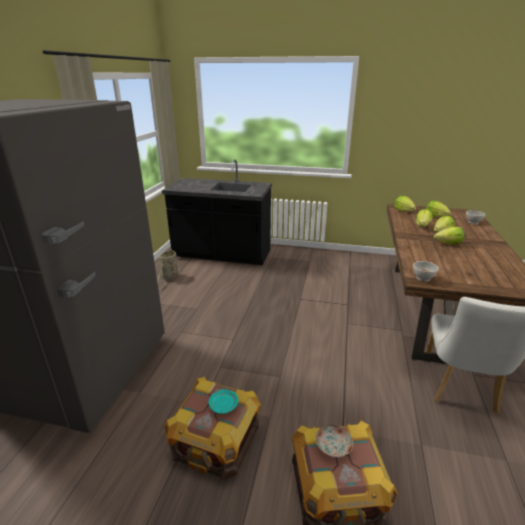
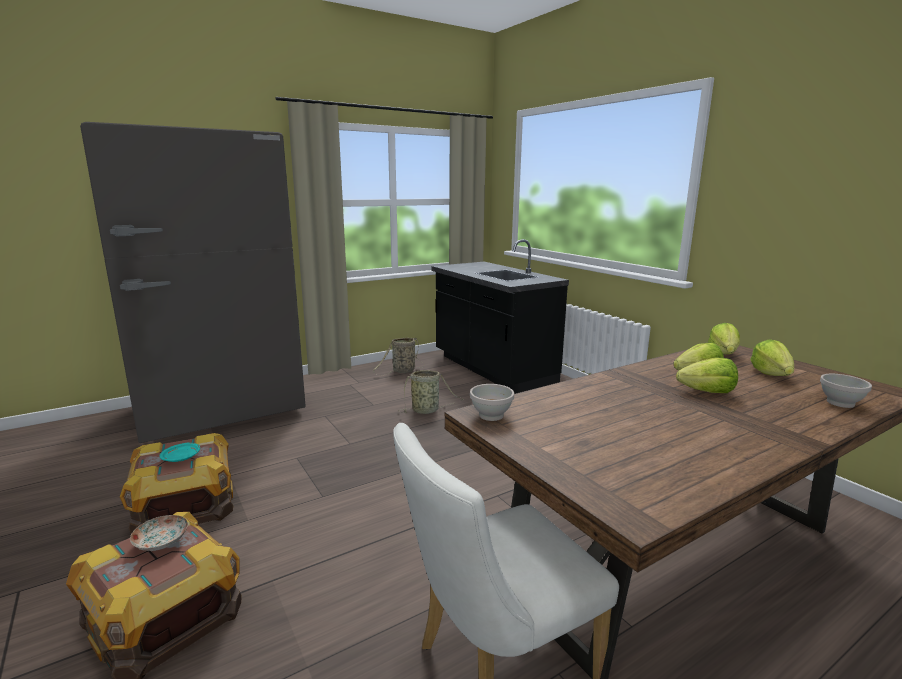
camera: 45 degrees right, 10 degrees down
(235, 296) = (427, 410): none -> basket
(448, 244) = (674, 405): lettuce -> none

